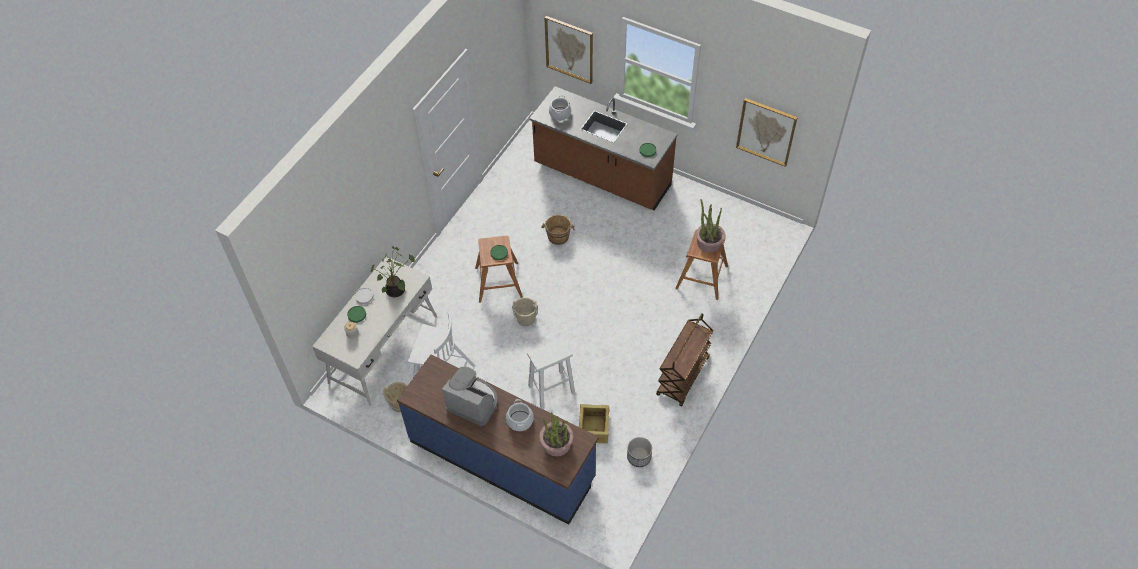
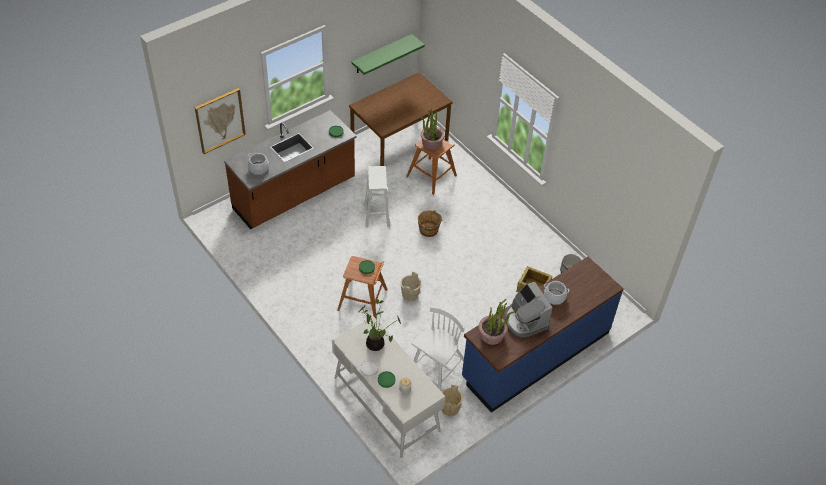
camera: 70 degrees left, 5 degrees down
(473, 403) = (525, 320): coffee machine -> coffee machine turned 75 degrees counterclockwise
(552, 389) = (486, 301): white stool -> white stool (376, 215)
(556, 444) = (584, 282): potted plant -> potted plant (492, 335)
(558, 236) = (339, 245): brown bucket -> brown bucket (429, 230)
(683, 377) = (513, 221): brown cart -> none
(734, 231) = (399, 141): none -> brown dining table
(766, 131) = (382, 54): picture -> green shelf

